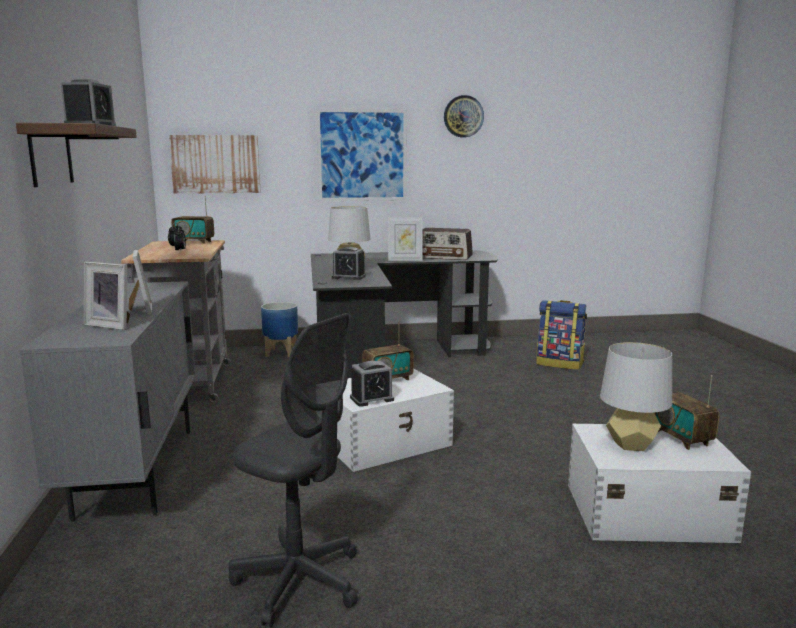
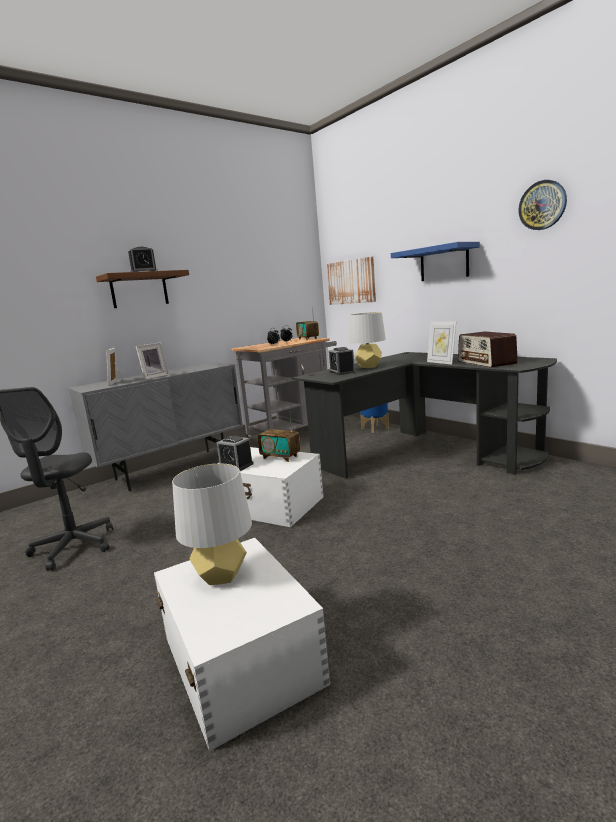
camera: 60 degrees right, 0 degrees up
(362, 155) = (444, 263): picture -> blue shelf
(560, 364) = (572, 509): backpack -> none
(681, 438) = (264, 600): radio -> none

